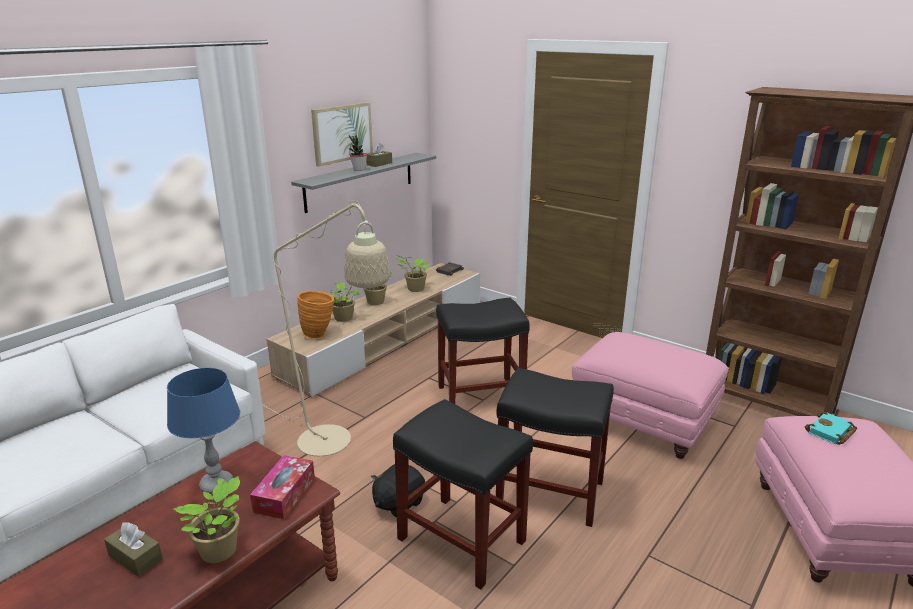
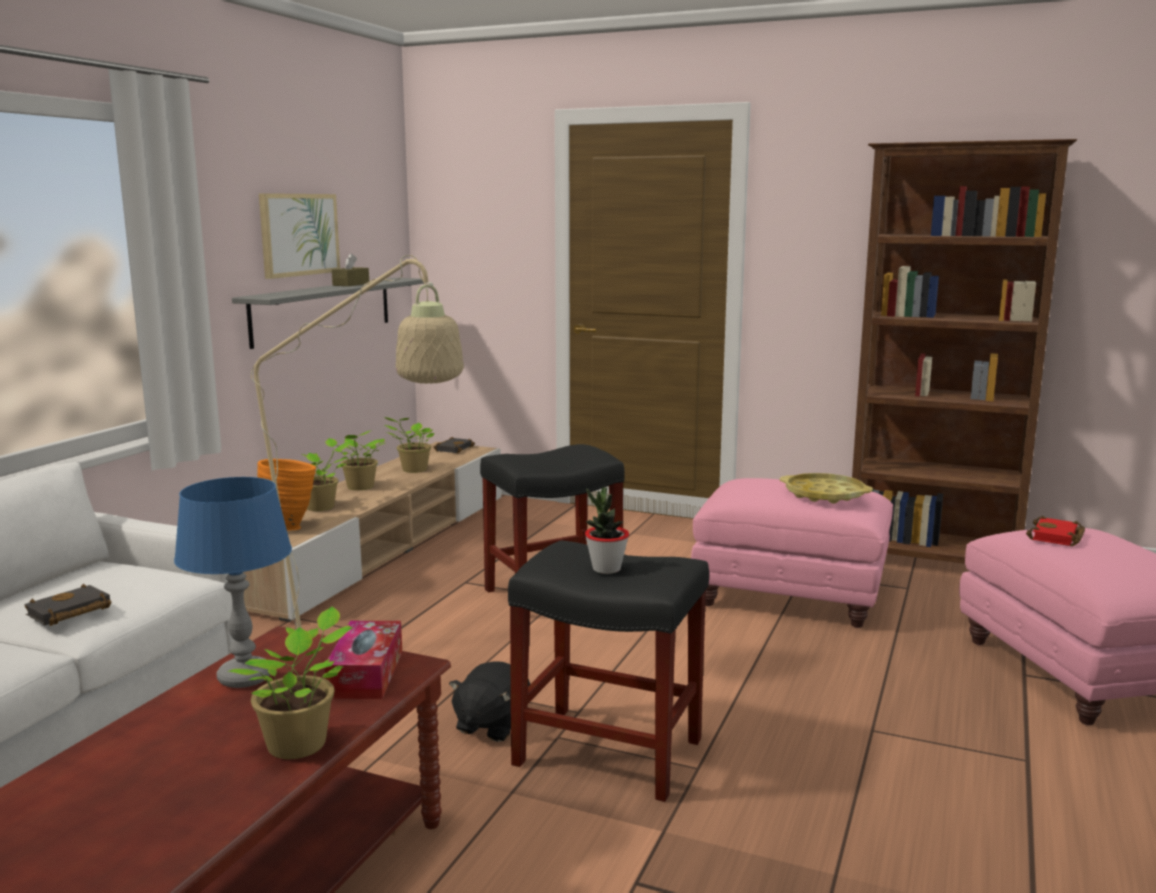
camera: 15 degrees left, 10 degrees down
(135, 557) = (155, 772): brown tissue box -> none
(147, 411) = (68, 612): none -> black book
(359, 169) = (326, 288): potted plant -> potted plant (606, 569)
(548, 492) = (704, 684): black stool -> none
(670, 360) = (824, 495): none -> yellow tray
(831, 432) = (1057, 537): turquoise book -> red book

